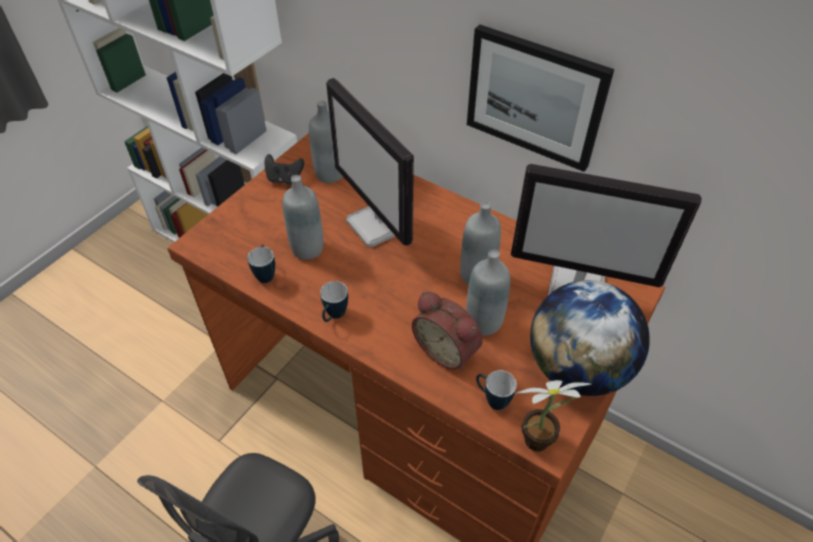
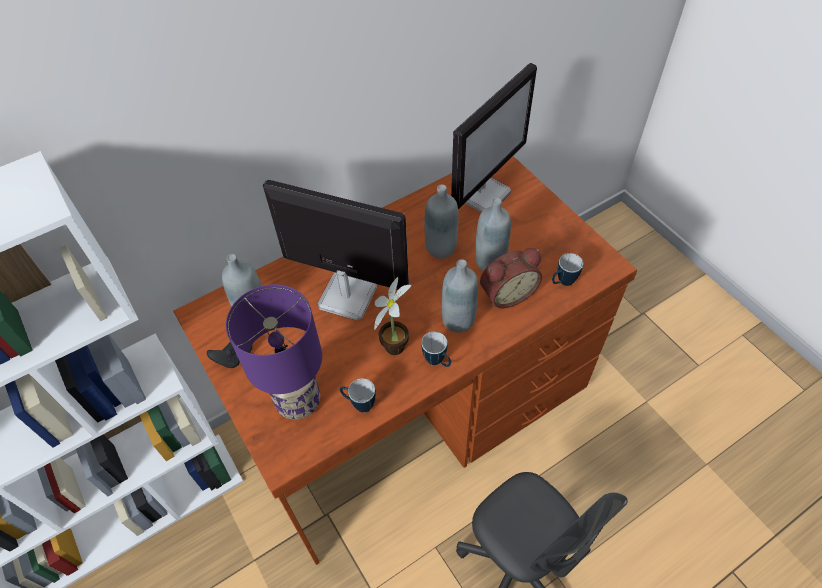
camera: 65 degrees left, 5 degrees up
(253, 233) = (298, 402): none -> purple table lamp
(307, 248) = (345, 360): grey bottle -> grey bottle (458, 320)
(378, 225) = (346, 296): monitor -> monitor turned 150 degrees counterclockwise
(535, 97) = (376, 98): picture -> none
(541, 440) = (605, 267): potted plant -> potted plant (396, 343)
(577, 368) = (554, 224): globe -> none

